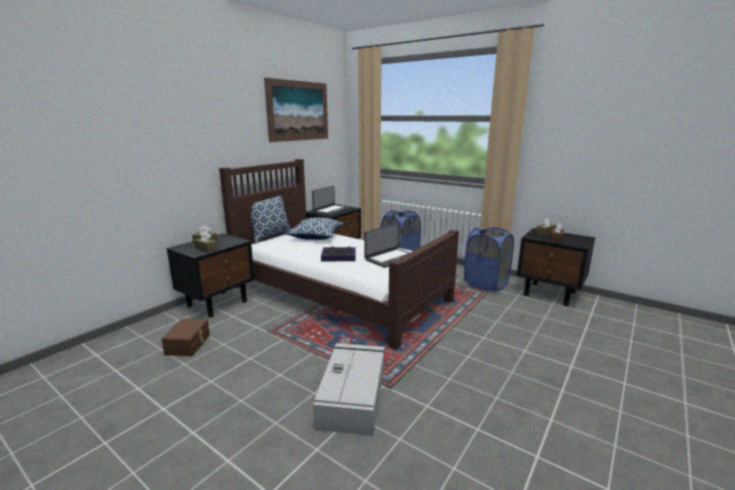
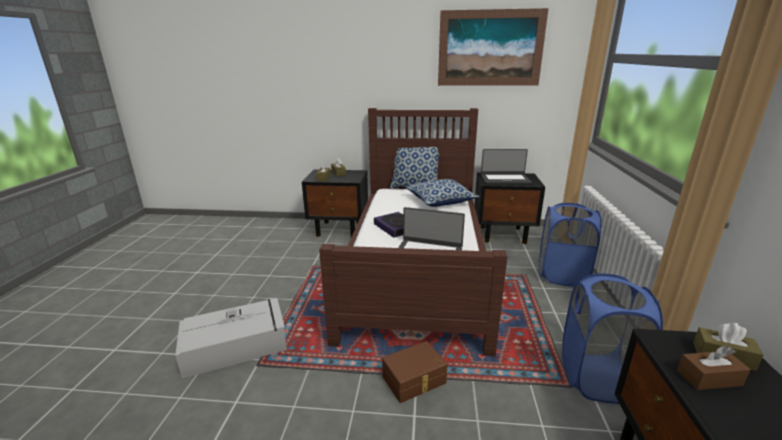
camera: 60 degrees right, 5 degrees up
(189, 344) = (274, 246): brown storage box -> brown storage box (415, 380)

